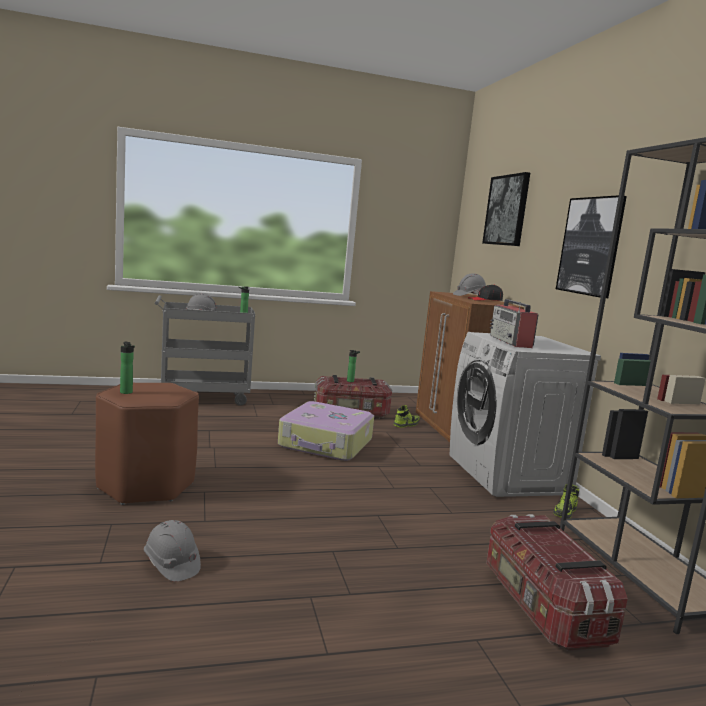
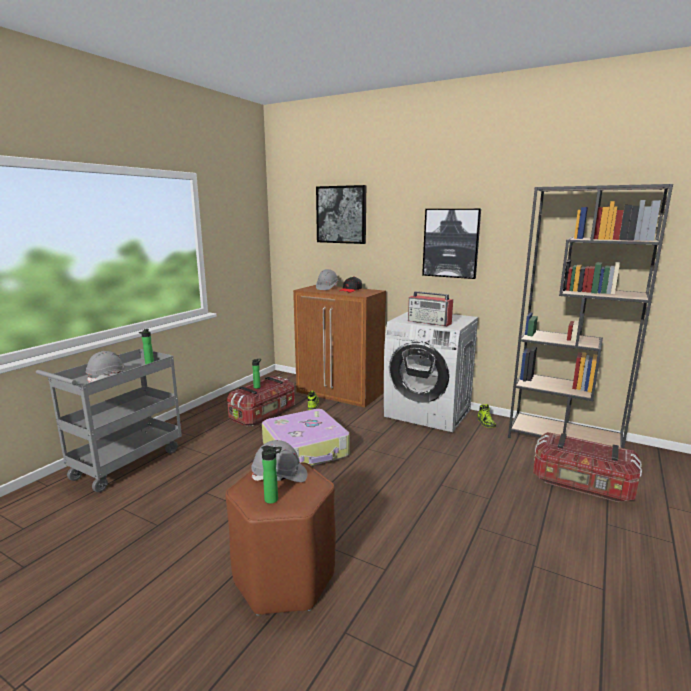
camera: 45 degrees left, 5 degrees up
(171, 564) = (447, 619): grey hard hat -> grey hard hat (279, 476)

